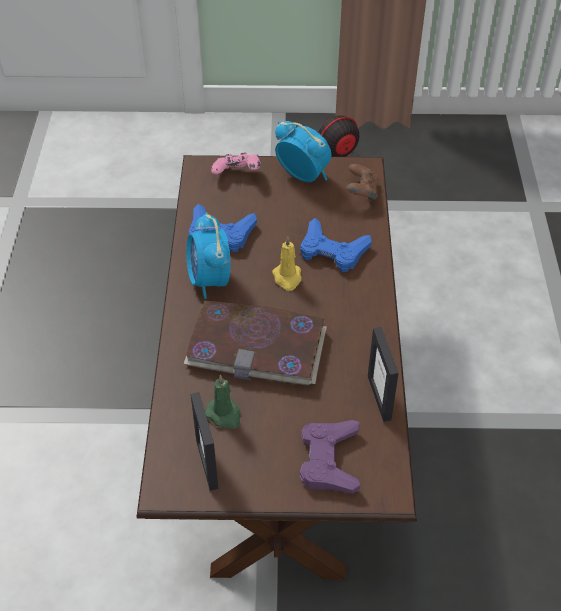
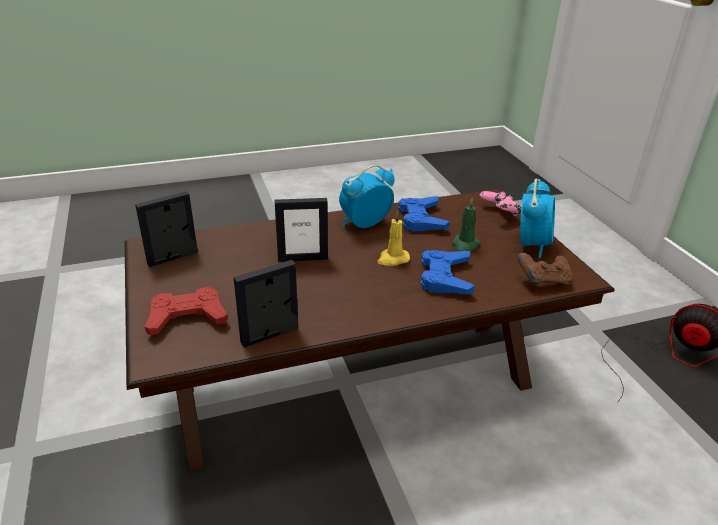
camera: 70 degrees right, 15 degrees down
(224, 415) = (224, 256): green candle -> green candle (465, 245)
(257, 347) = (303, 258): book -> picture frame
(329, 460) = (187, 317): purple game controller -> red game controller

